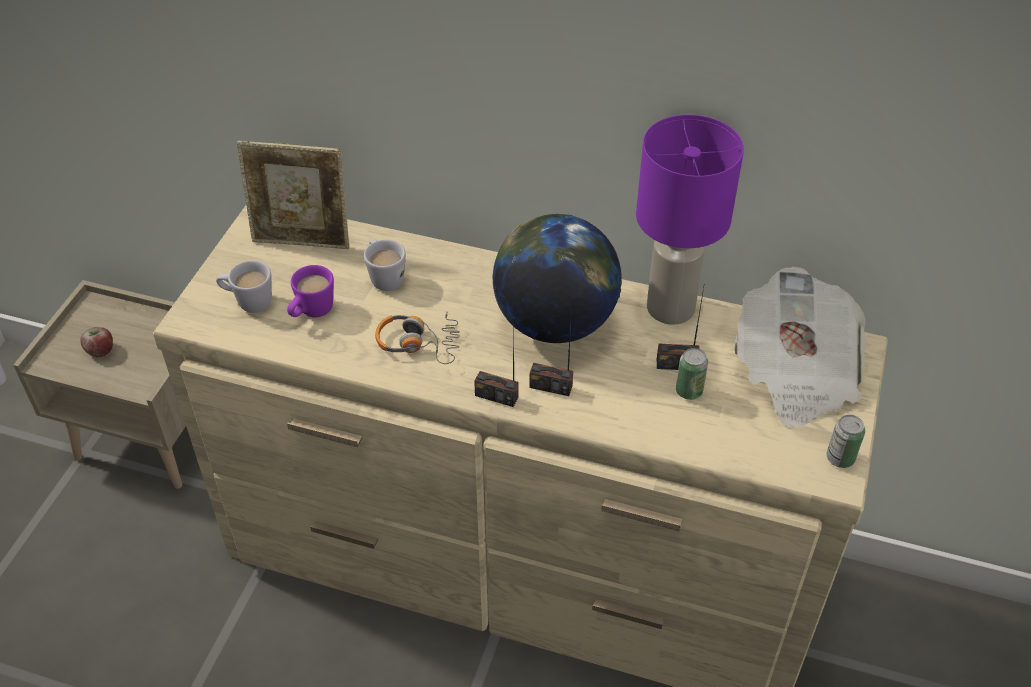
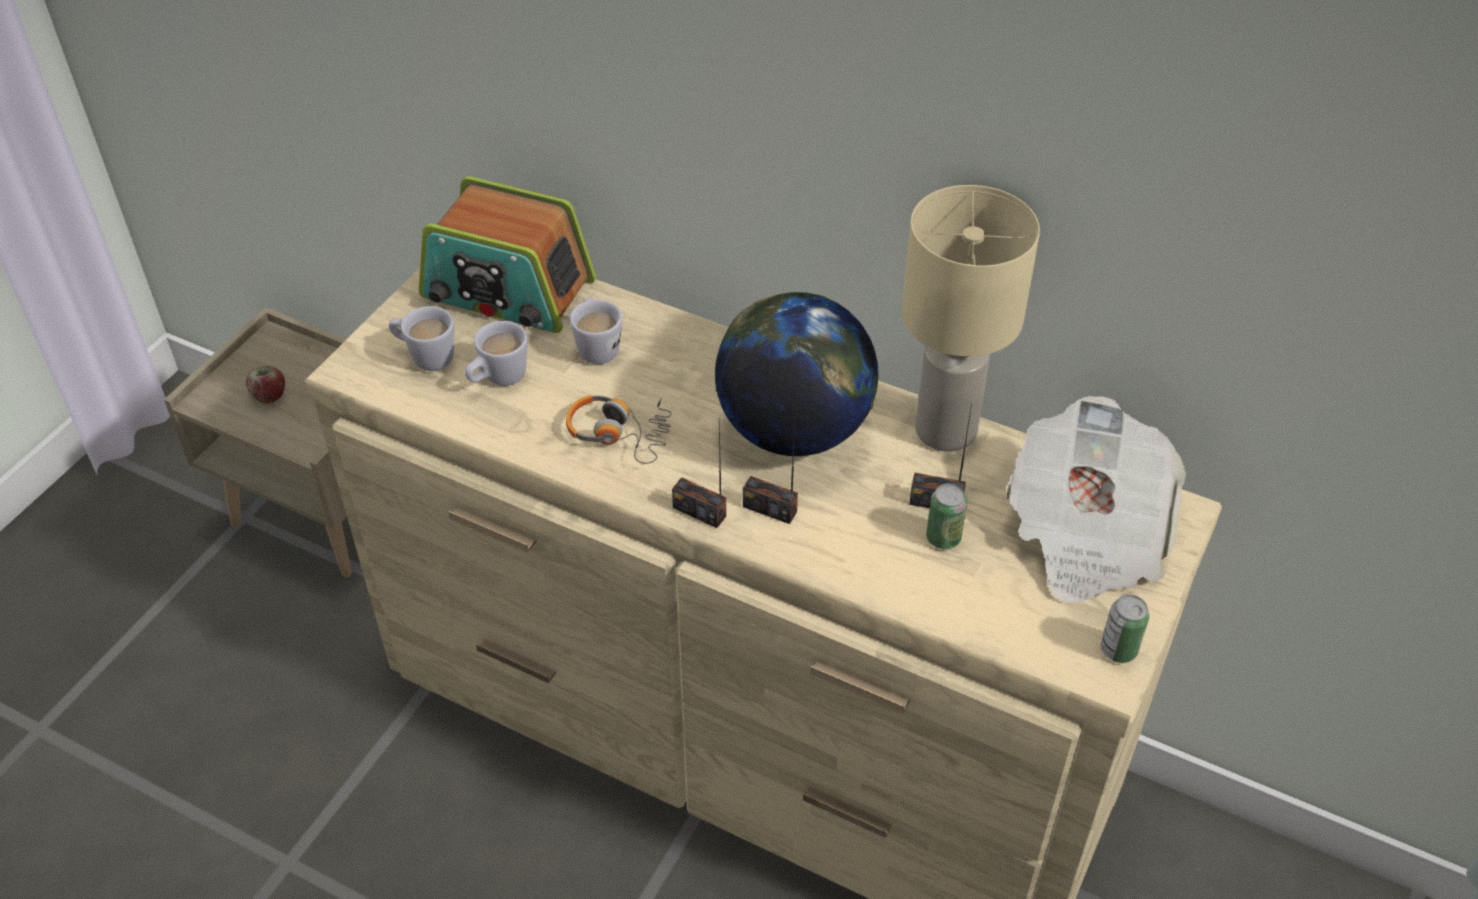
camera: 10 degrees right, 0 degrees up
(303, 241) = (507, 291): picture frame -> radio
(311, 313) = (498, 379): purple mug -> white mug
(671, 309) = (947, 431): purple table lamp -> beige table lamp

